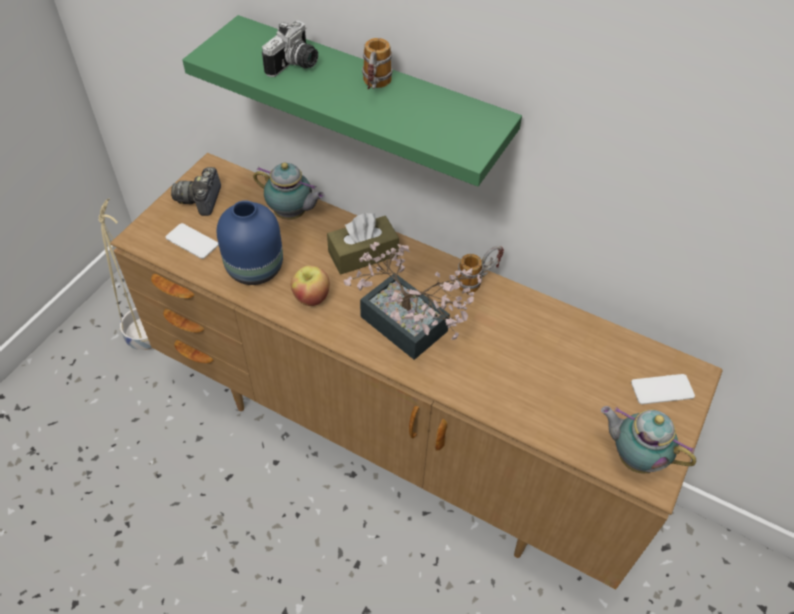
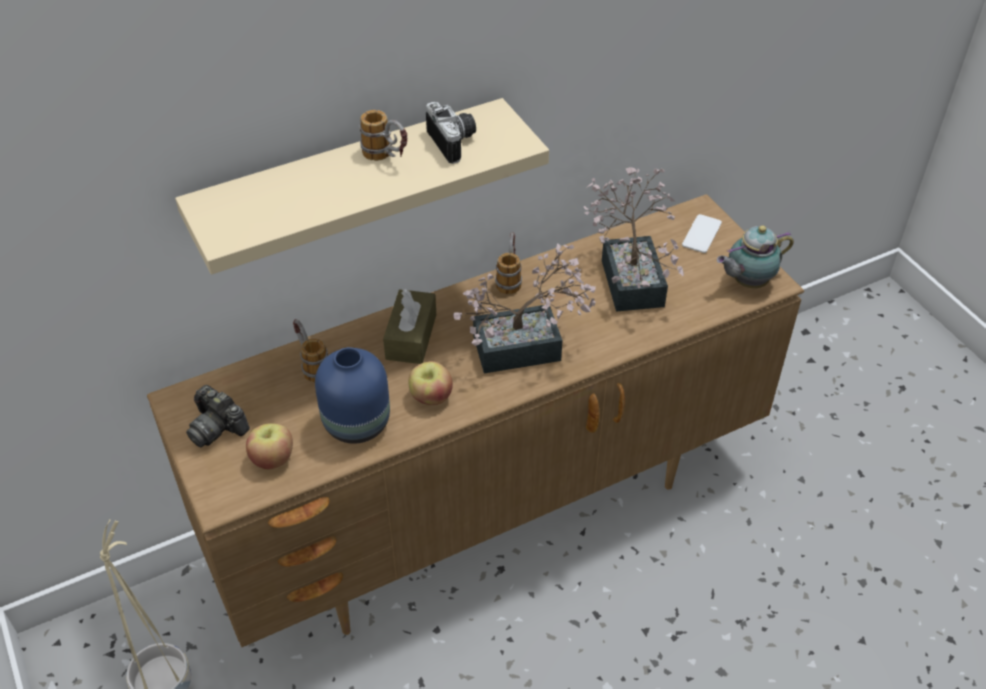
camera: 55 degrees left, 5 degrees down
(192, 241) = (272, 458): phone -> apple
(292, 214) = (311, 364): teapot -> mug
(295, 65) = (303, 191): camera -> camera (455, 142)
(372, 100) = (351, 185): green shelf -> beige shelf
(556, 361) = (631, 276): none -> potted plant

